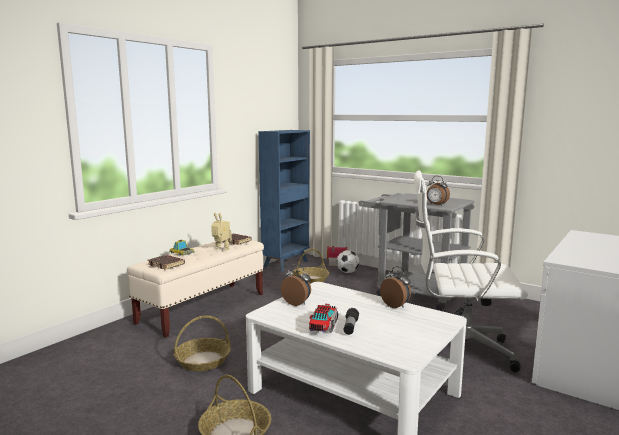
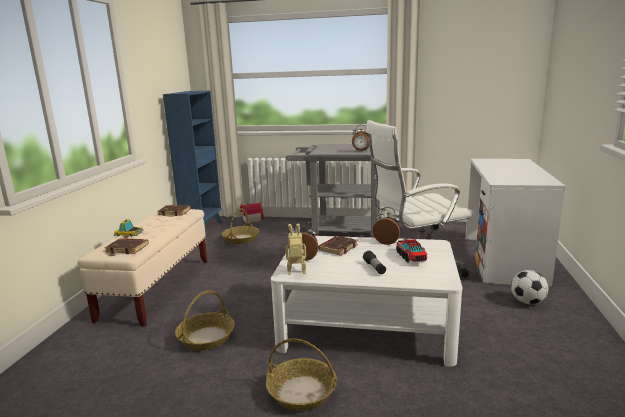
camera: 25 degrees left, 5 degrees up
(221, 249) = (169, 223): toy robot -> toy robot (296, 273)
(323, 326) = (352, 272): toy truck -> toy truck (411, 257)
(339, 300) = (338, 248): none -> brown book
(347, 272) = (268, 225): football -> football (527, 302)

